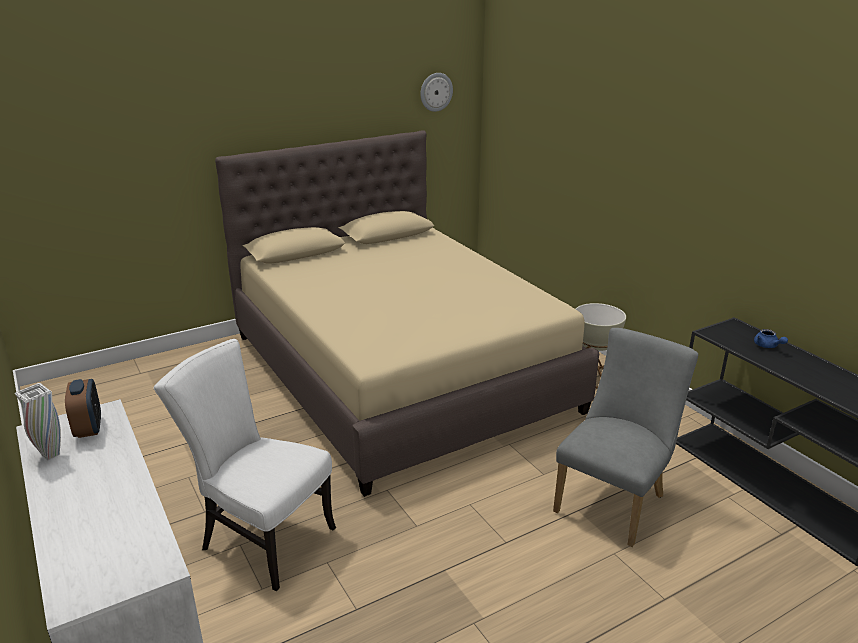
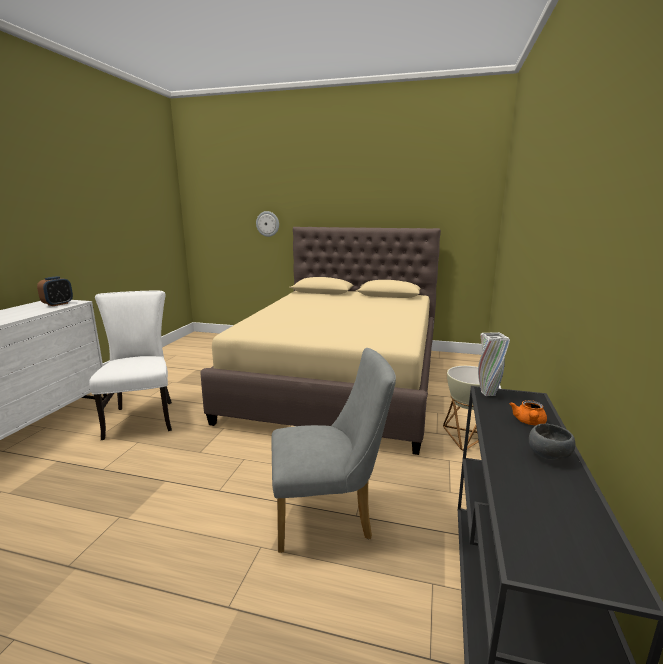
camera: 45 degrees right, 10 degrees down
(50, 455) = (28, 306): white vase -> white vase (488, 393)
(436, 92) = (457, 202): wall clock -> wall clock (267, 224)
(767, 346) = (529, 422): blue teapot -> orange teapot
(811, 364) = (550, 456): none -> grey bowl

